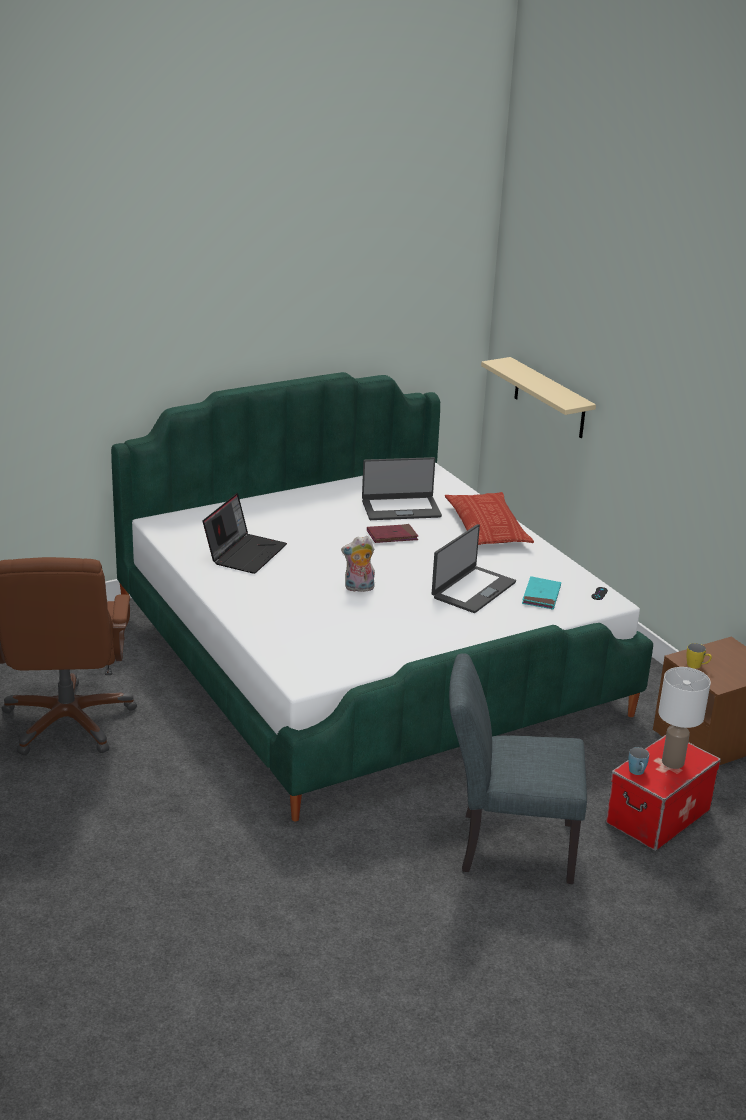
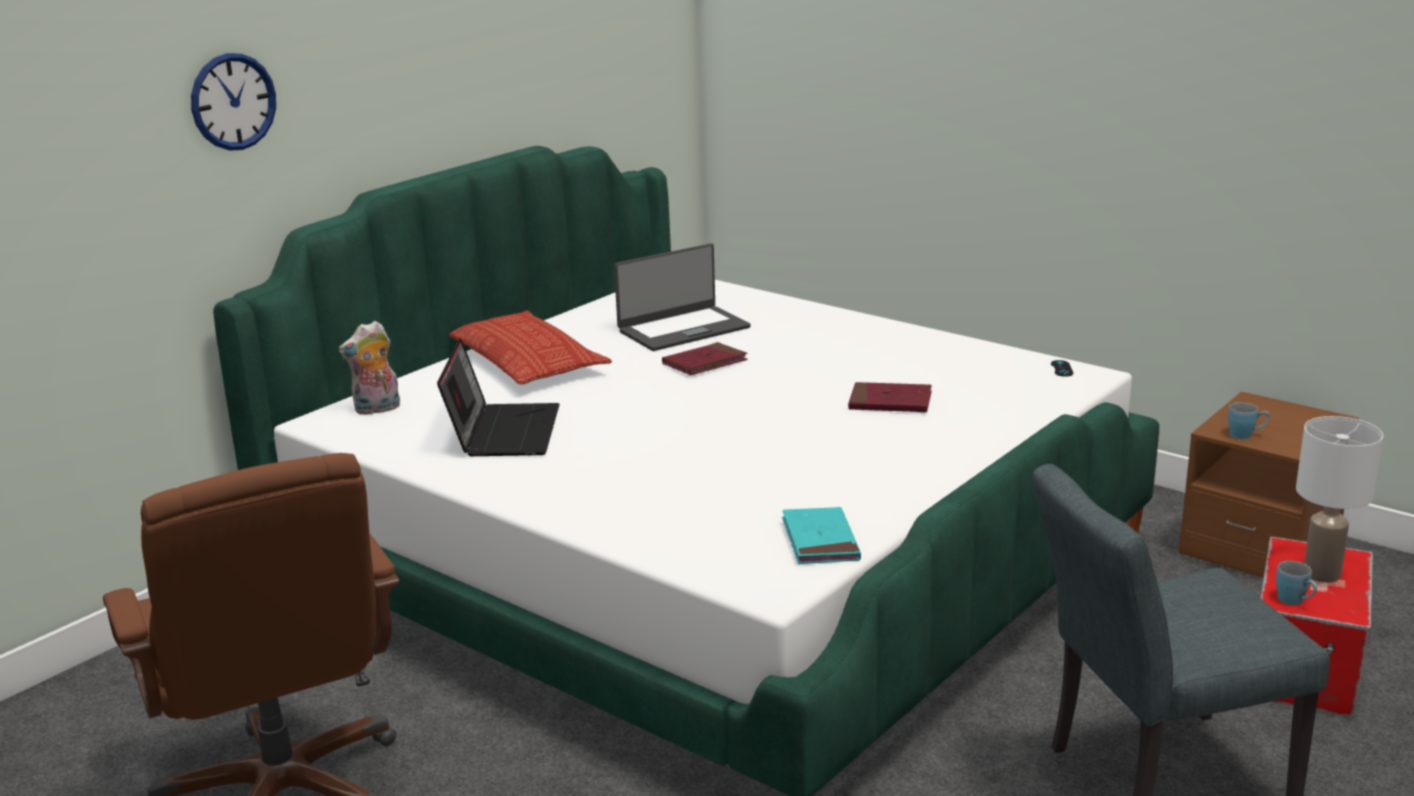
camera: 20 degrees left, 5 degrees down
(141, 334) = (233, 101): none -> wall clock
(358, 588) = (725, 438): plush toy -> plush toy (377, 409)
(472, 589) = (890, 402): laptop -> red book
(487, 527) = (824, 325): pillow -> pillow (525, 360)
(541, 595) = (990, 388): turquoise book -> turquoise book (820, 540)
(549, 398) = (831, 139): beige shelf -> none
(697, 666) = (1246, 435): yellow mug -> blue mug

